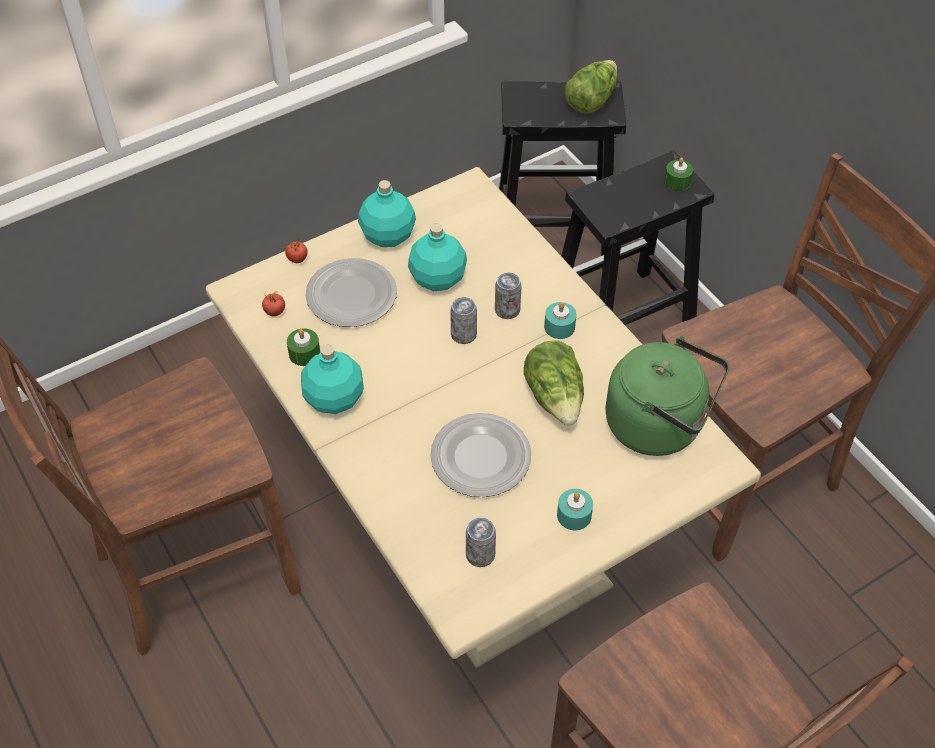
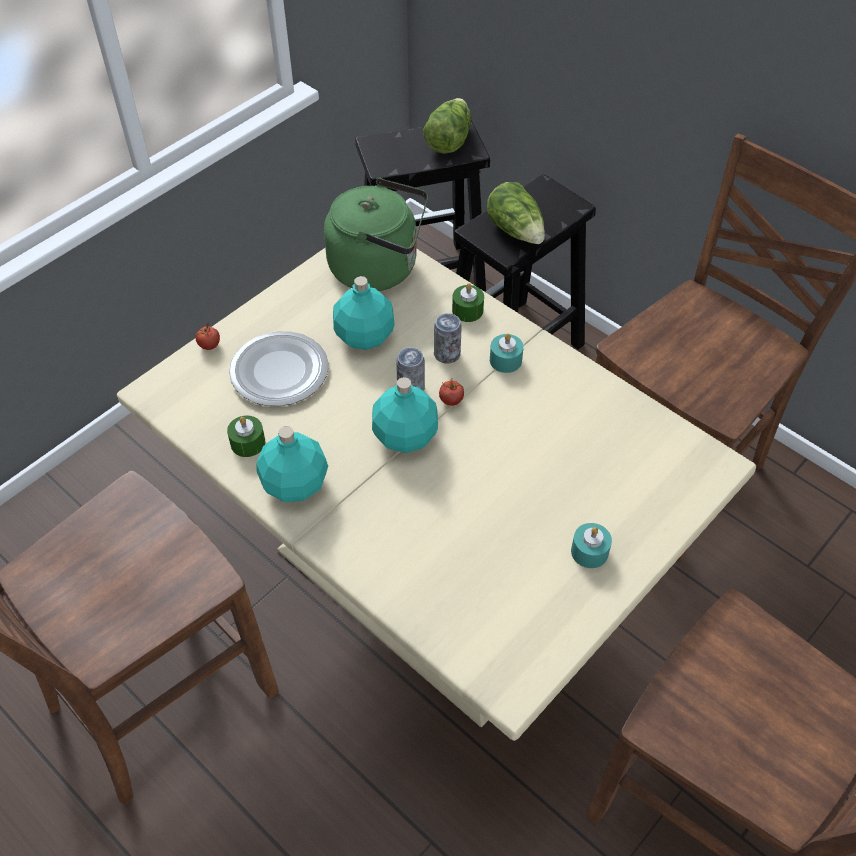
camera: 15 degrees left, 0 degrees up
(275, 311) = (202, 405): tomato -> tomato (451, 400)
(388, 236) = (299, 303): turquoise bottle -> turquoise bottle (406, 436)
(480, 458) = (472, 514): plate -> none
(480, 555) = (507, 618): can -> none
(555, 397) = (527, 432): lettuce -> lettuce (516, 231)
(660, 425) = (641, 438): green kettle -> green kettle (379, 268)
(677, 181) = (557, 201): green candle -> green candle (467, 310)

